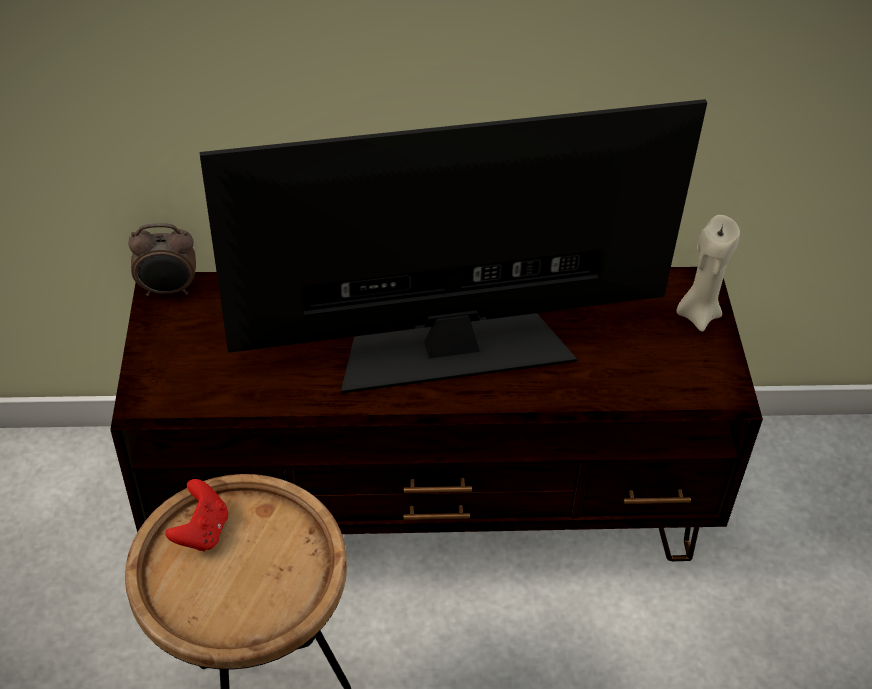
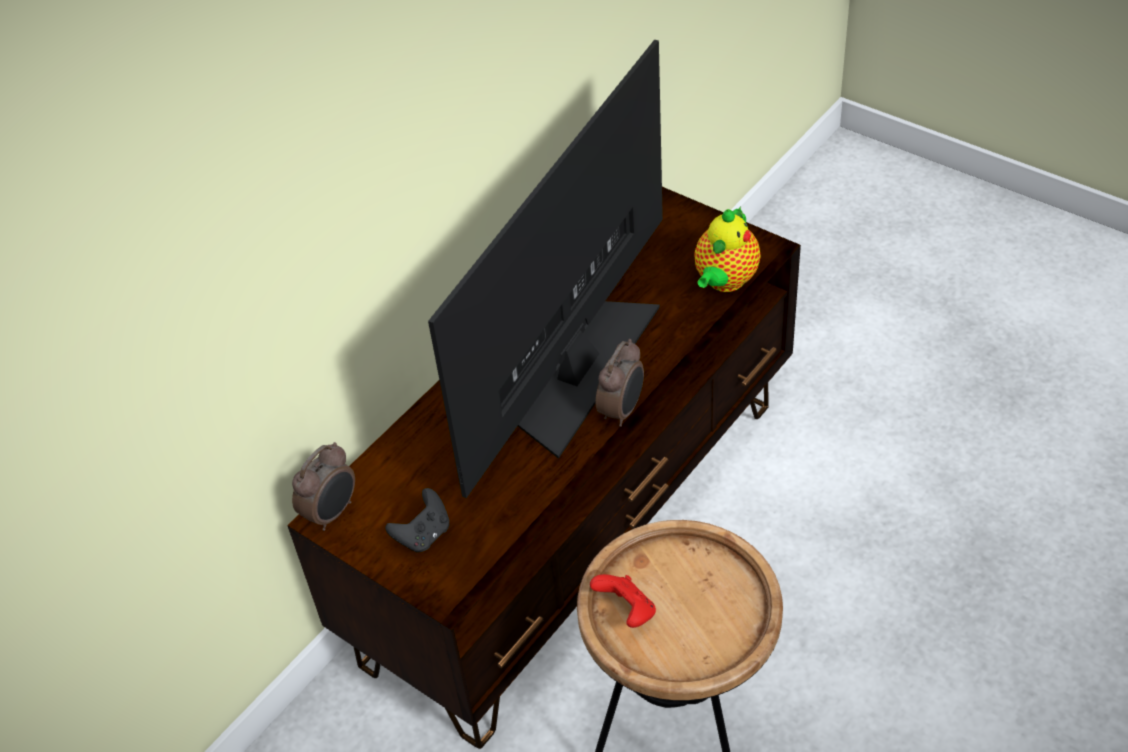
camera: 45 degrees left, 0 degrees up
(190, 356) = (424, 535): none -> black game controller
(432, 405) = (622, 410): none -> alarm clock
(654, 389) = (724, 281): none -> teapot
(697, 314) = (679, 218): beige candle -> none

